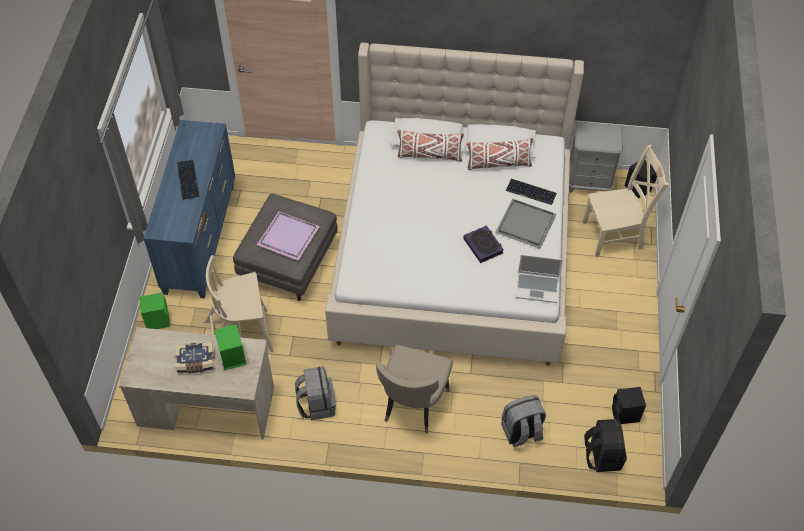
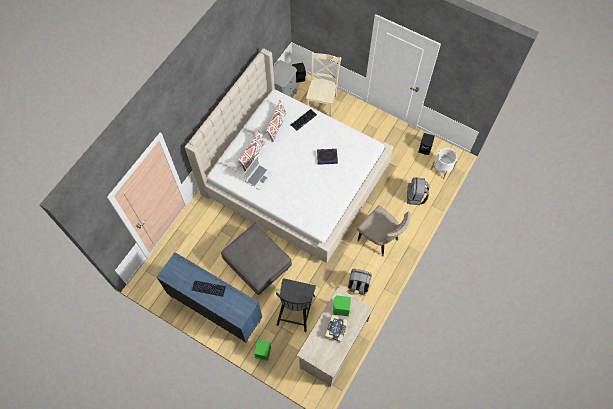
camera: 65 degrees left, 10 degrees up
(240, 335) = (296, 309): beige chair -> black chair
(287, 237) = (260, 254): purple tray -> none
(526, 225) = (324, 132): grey tray -> none
(537, 287) = (364, 145): laptop -> laptop (259, 177)
(601, 455) = (442, 169): black backpack -> white planter

